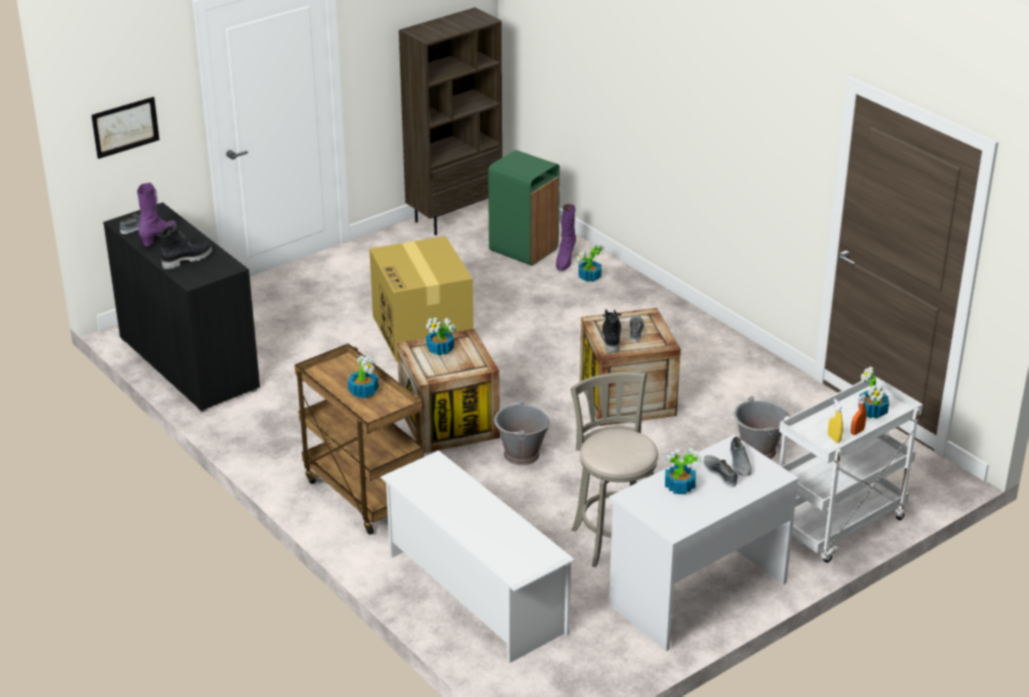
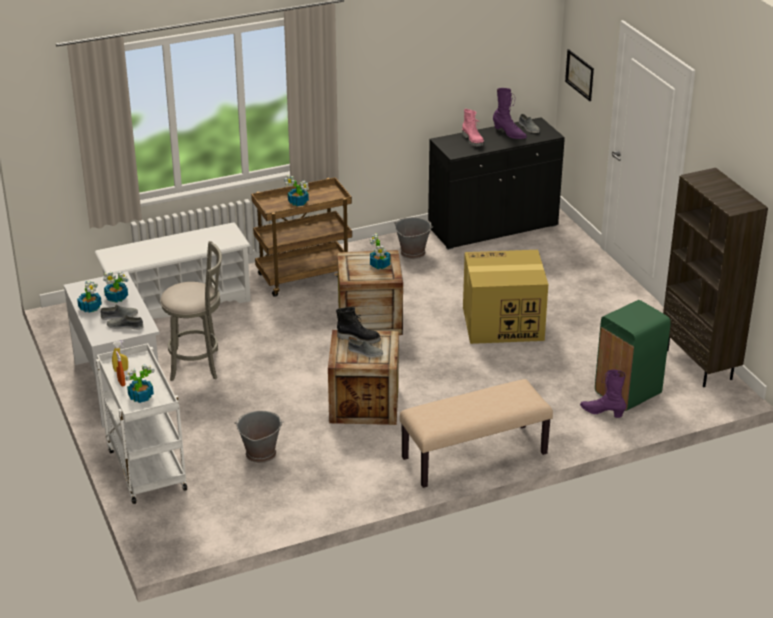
camera: 105 degrees right, 0 degrees up
(187, 259) = (473, 140): black boot -> pink boot
(521, 455) = (314, 343): grey bucket -> grey bucket (412, 252)
(589, 277) = (567, 420): potted plant -> potted plant (90, 307)
(679, 320) = (474, 456): none -> beige bench

